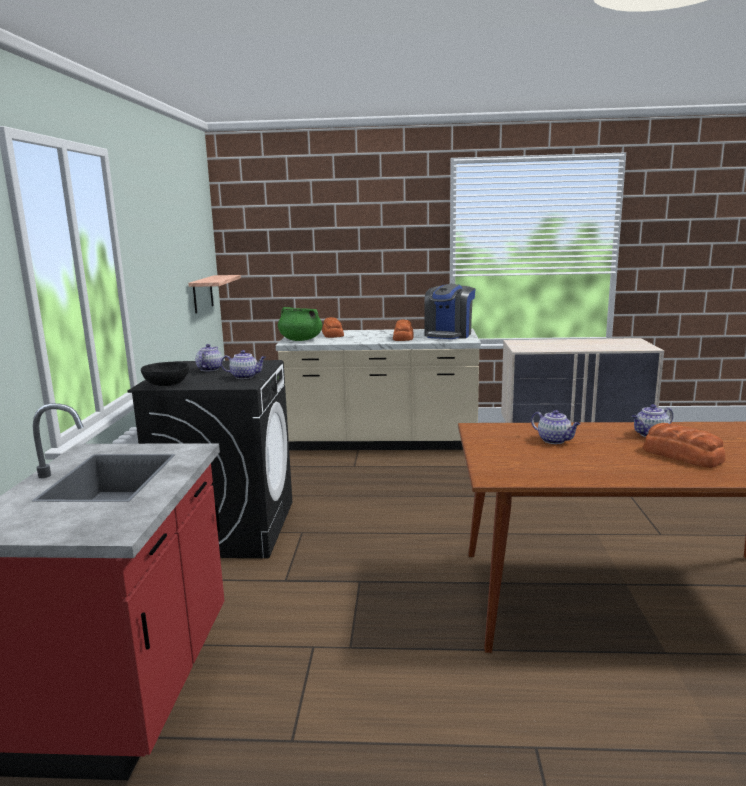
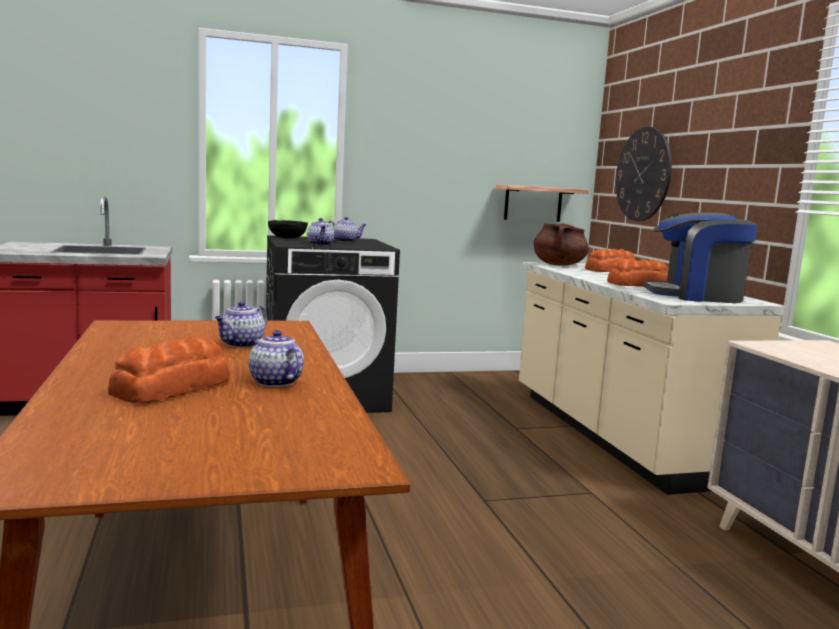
camera: 70 degrees right, 5 degrees down
(290, 258) = (643, 174): none -> wall clock
(300, 340) = (558, 265): green cooking pot -> brown cooking pot

